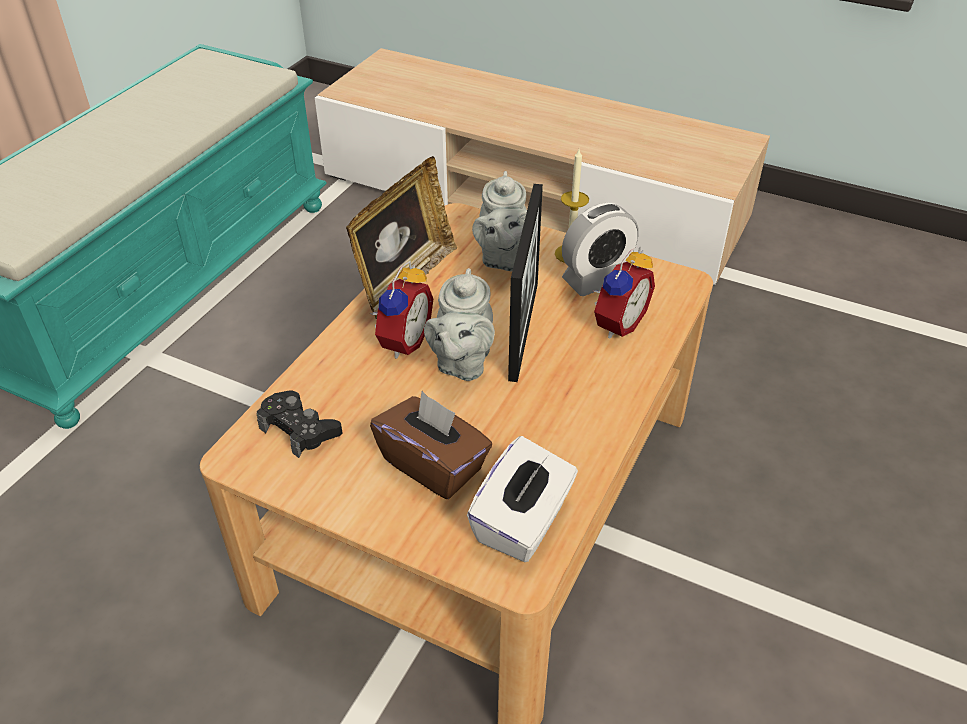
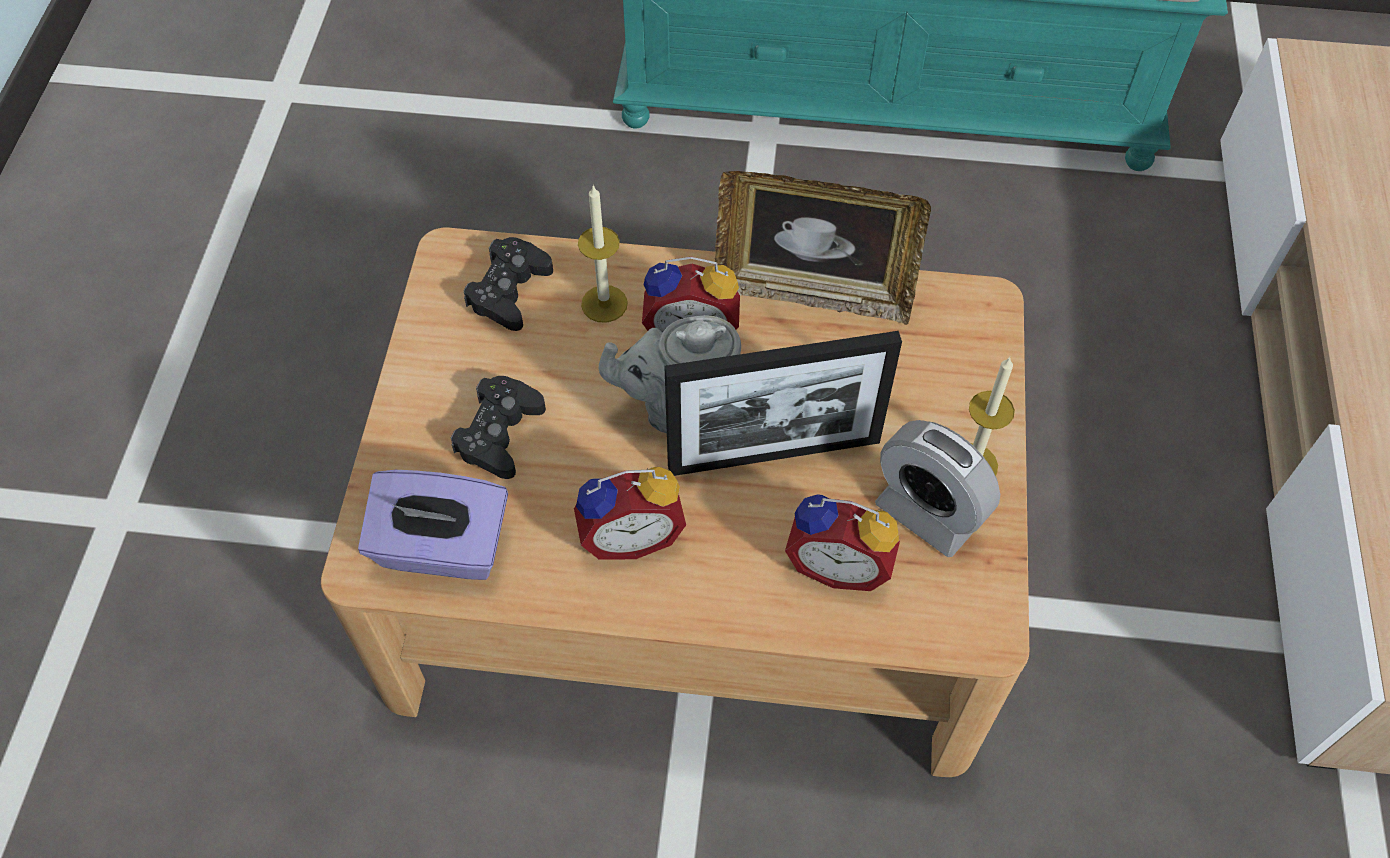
camera: 70 degrees right, 15 degrees up
(348, 379) = (604, 304): none -> candle
(433, 465) = (499, 433): brown tissue box -> black game controller
(502, 258) = (916, 385): grey teapot -> none
(523, 522) = (442, 548): white tissue box -> purple tissue box
(555, 413) = (630, 534): none -> alarm clock

